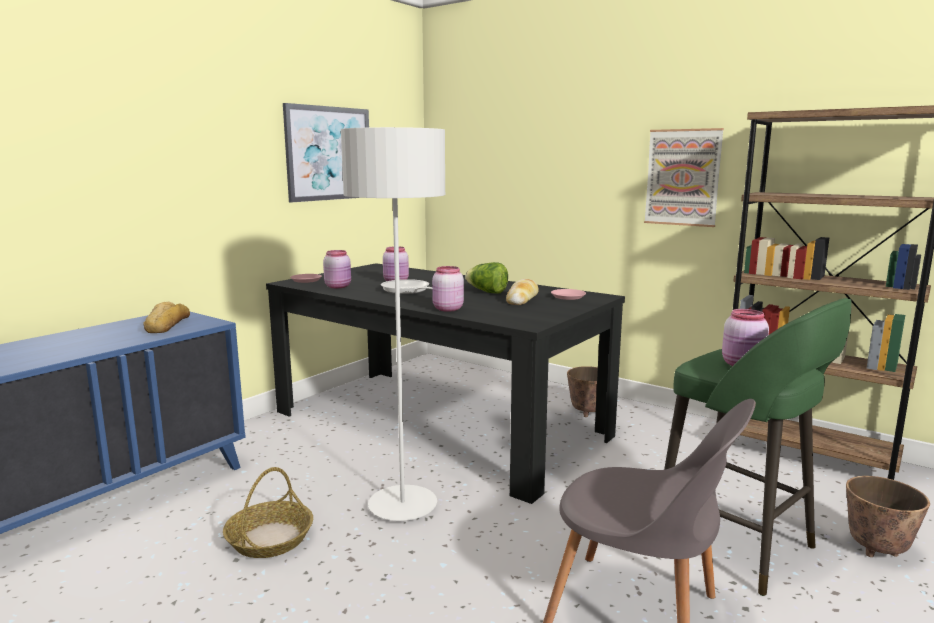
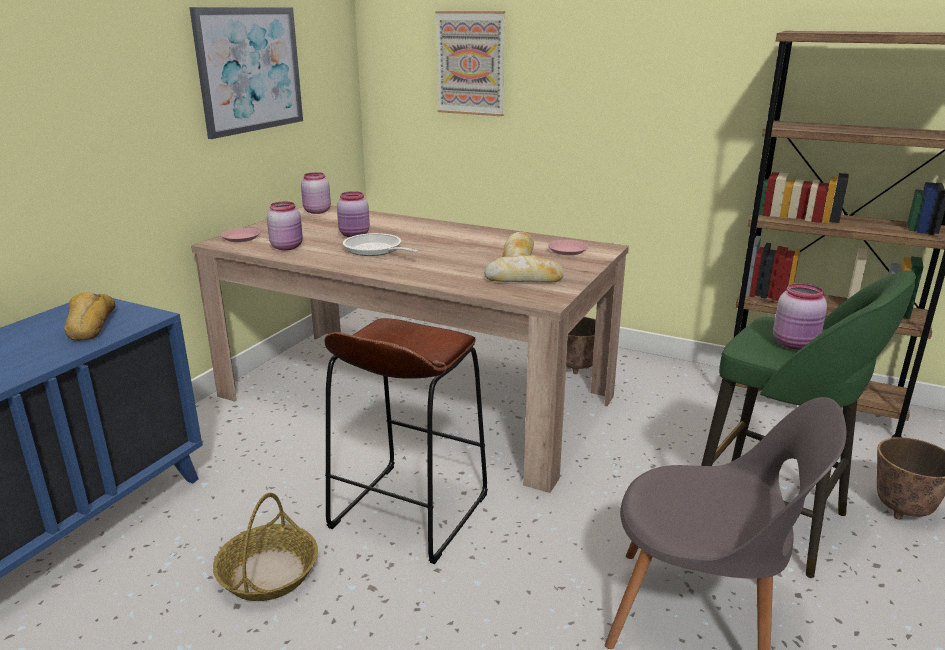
camera: 10 degrees left, 10 degrees up
(402, 506) = (409, 511): grey floor lamp -> brown stool
(438, 423) = (415, 396): black dining table -> beige dining table
(447, 309) = (439, 279): pink jar -> pink jar (316, 211)
(487, 292) = (471, 247): lettuce -> none
(518, 312) = (524, 279): none -> bread
(683, 177) = (684, 99): picture -> picture (471, 63)

